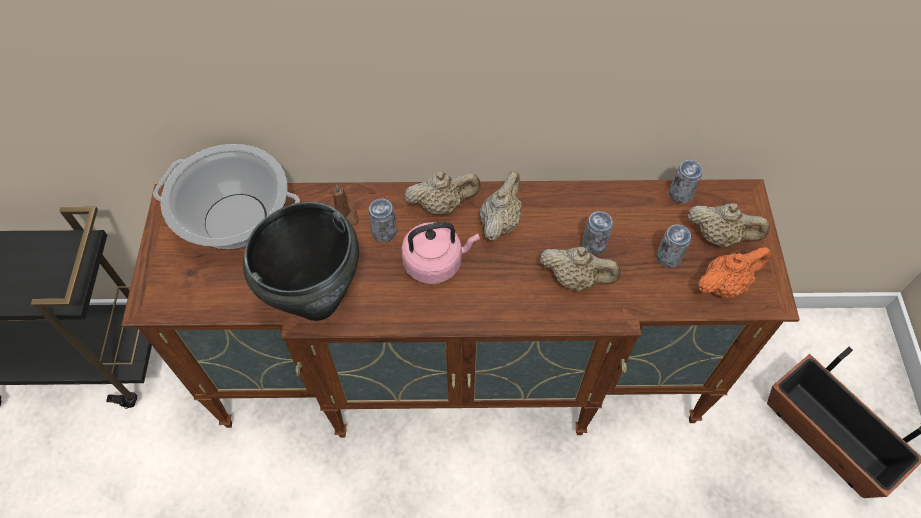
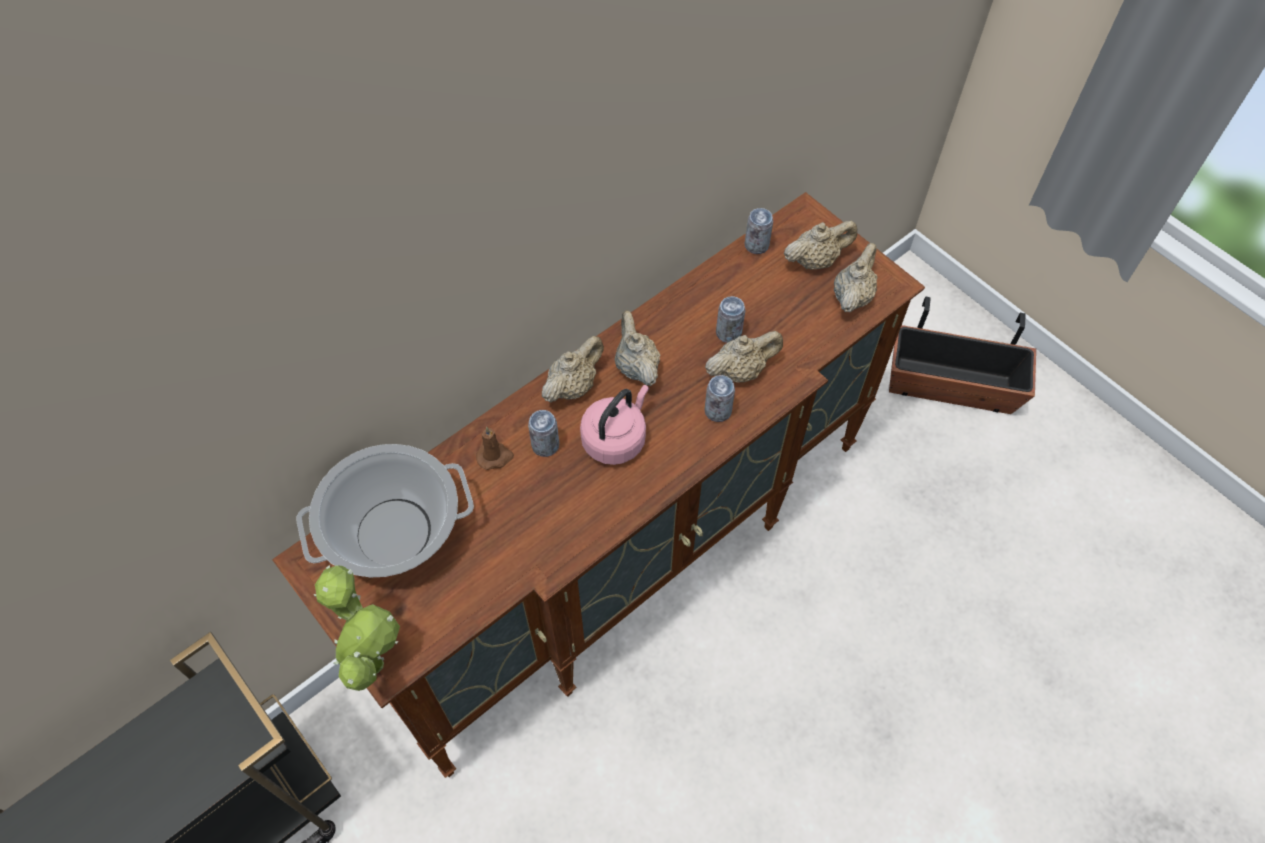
camera: 40 degrees left, 0 degrees up
(146, 291) = (372, 659): none -> potted plant
(318, 303) = (548, 547): black cooking pot -> none
(668, 258) = (793, 304): can -> can (718, 411)
(724, 284) = (852, 296): orange teapot -> beige teapot

